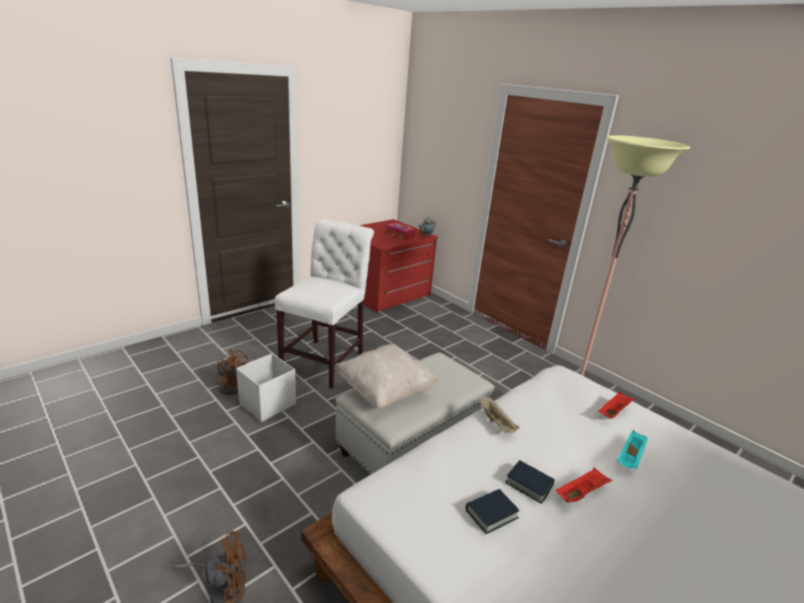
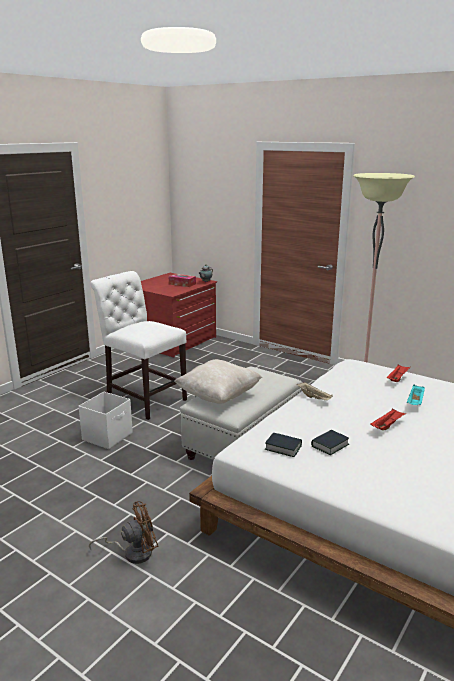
camera: 10 degrees left, 5 degrees down
(231, 386) = (68, 429): brown fan -> none
(326, 360) = (144, 398): white chair -> white chair turned 60 degrees counterclockwise
(529, 484) = (350, 427): book -> book (283, 448)

